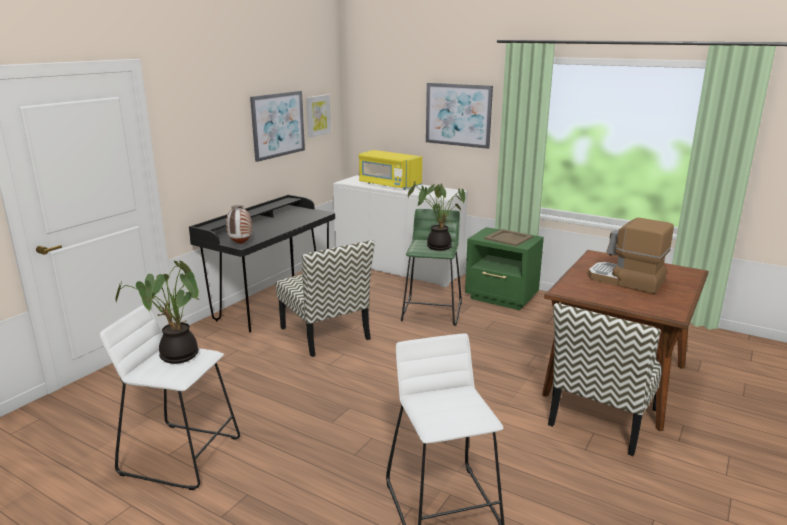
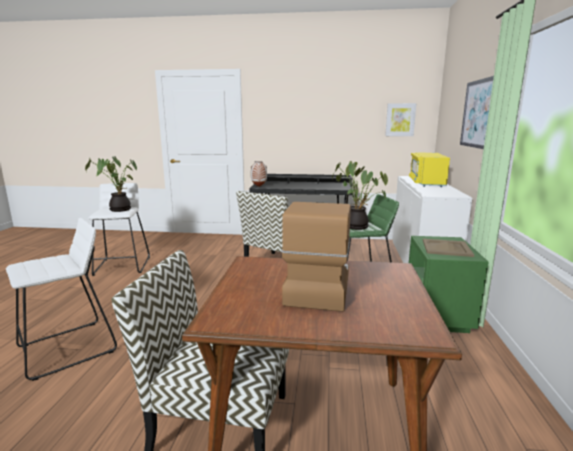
camera: 65 degrees right, 5 degrees down
(278, 125) = (351, 121): picture -> none

